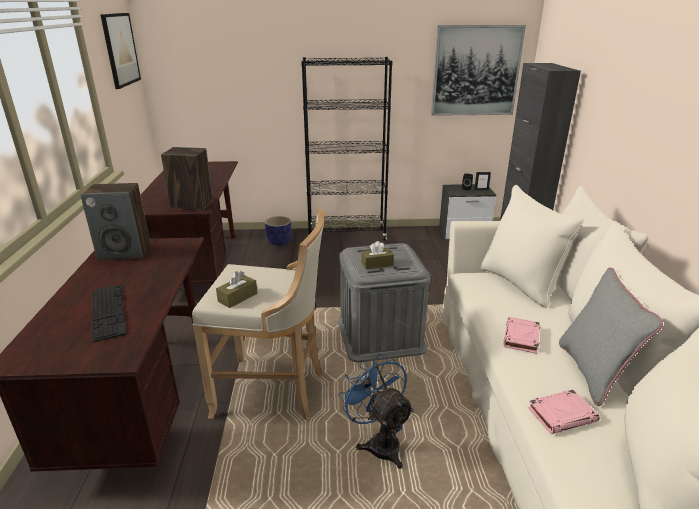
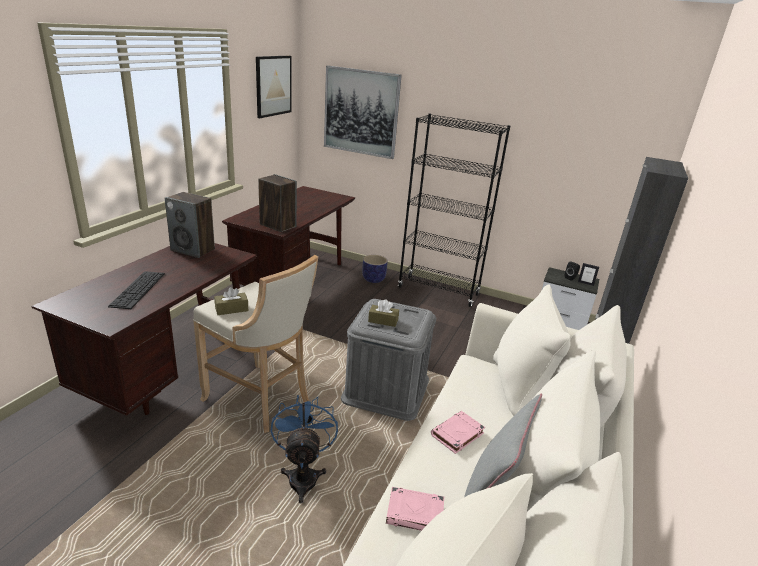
camera: 25 degrees right, 0 degrees up
(476, 71) = (606, 155): picture -> picture (361, 112)

